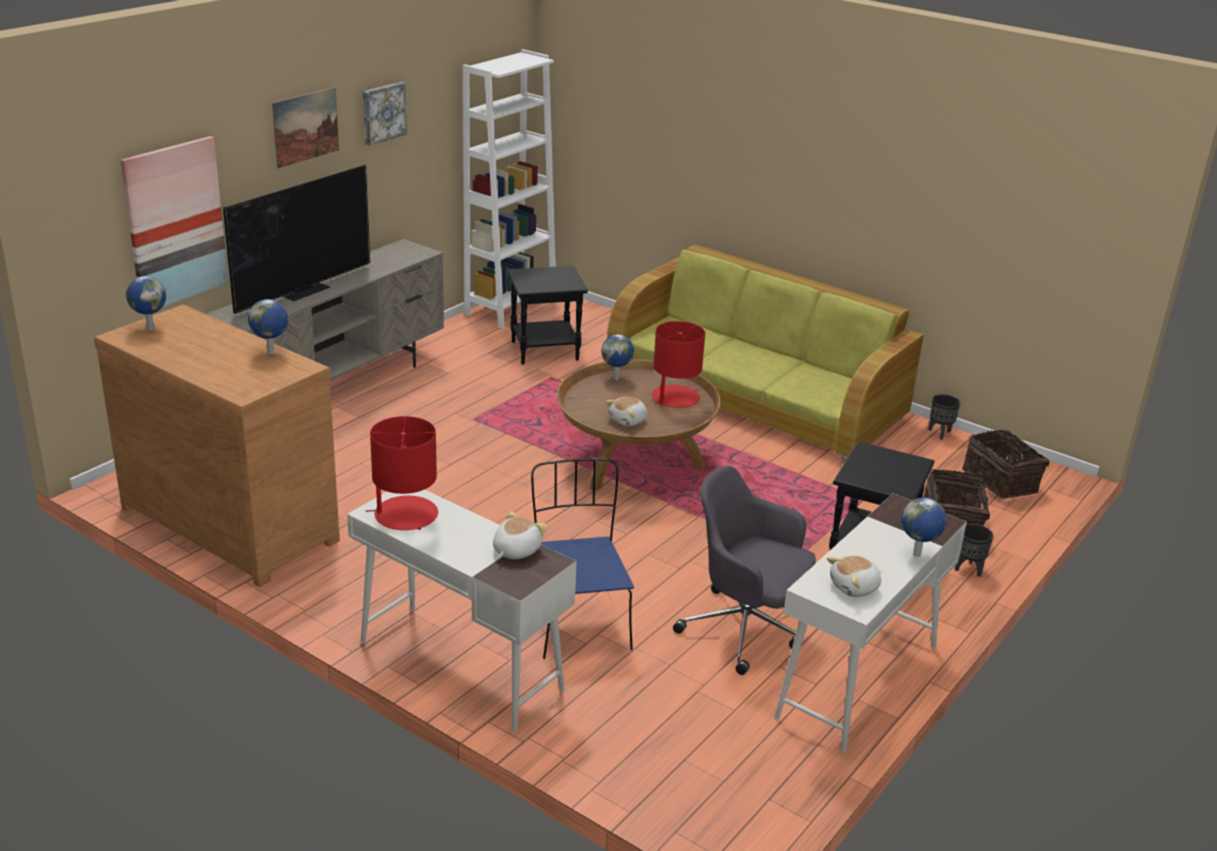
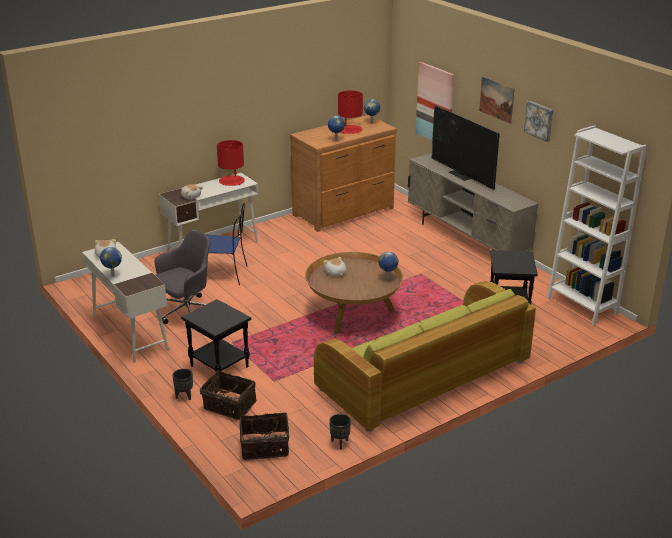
camera: 110 degrees right, 0 degrees up
(675, 398) = (356, 291): red table lamp -> red table lamp (350, 130)

